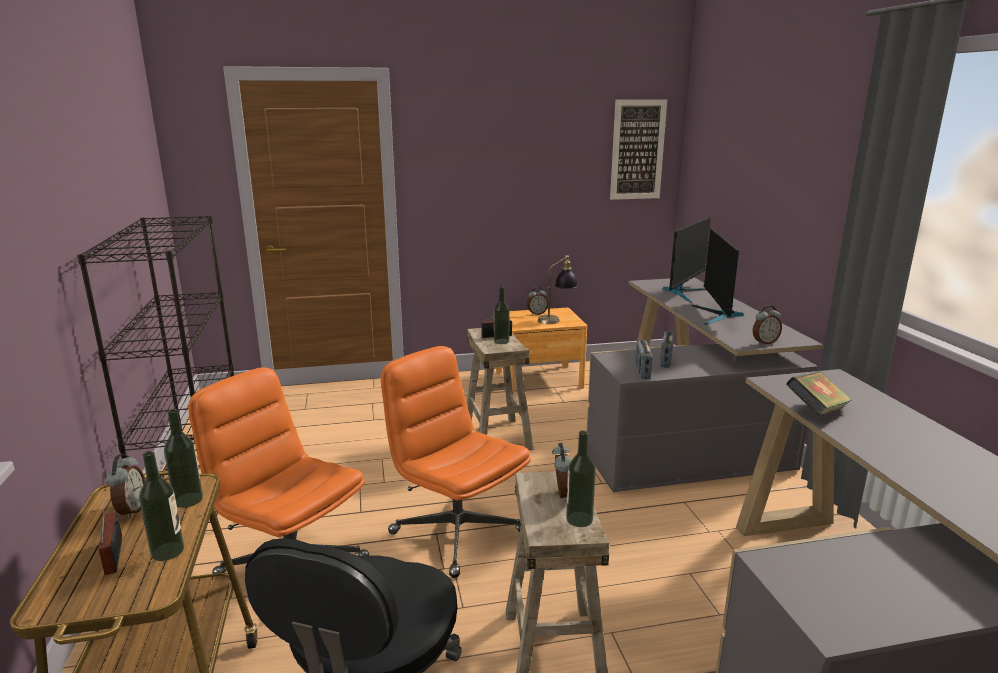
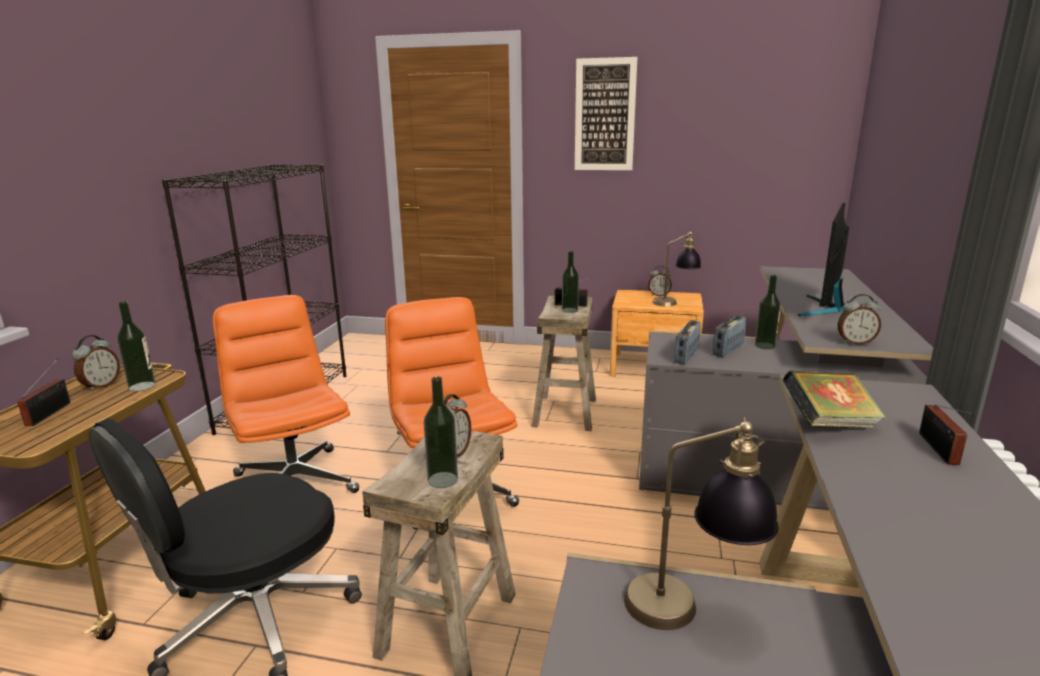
camera: 25 degrees right, 0 degrees up
(167, 551) = (79, 419): bottle -> bottle (765, 345)
(637, 150) = (799, 115): picture -> picture (604, 115)
(684, 292) = (814, 283): monitor -> none
(844, 563) = (692, 609): none -> table lamp
(891, 417) = (939, 450): none -> radio

